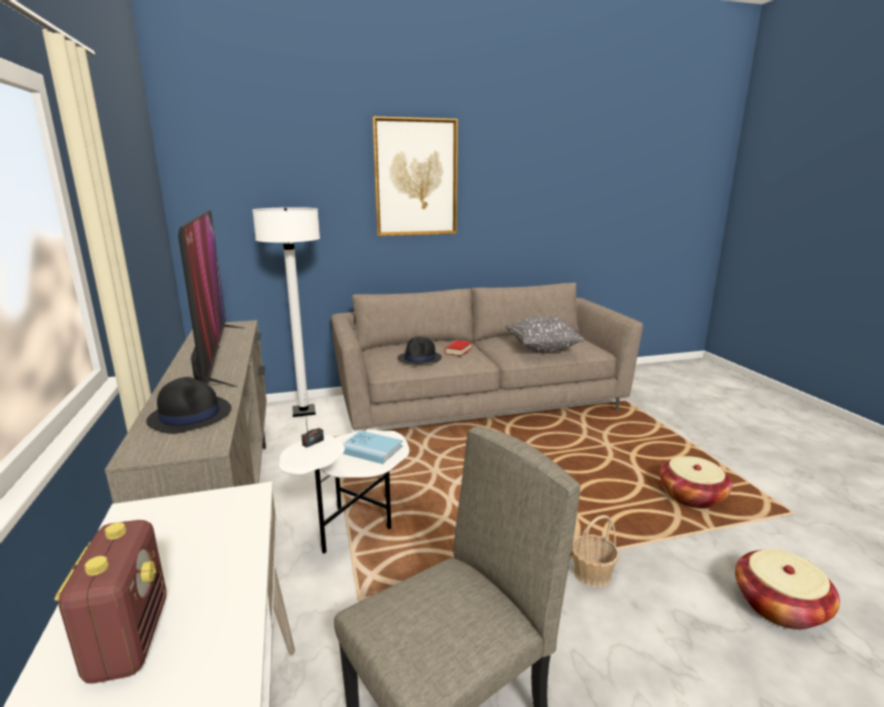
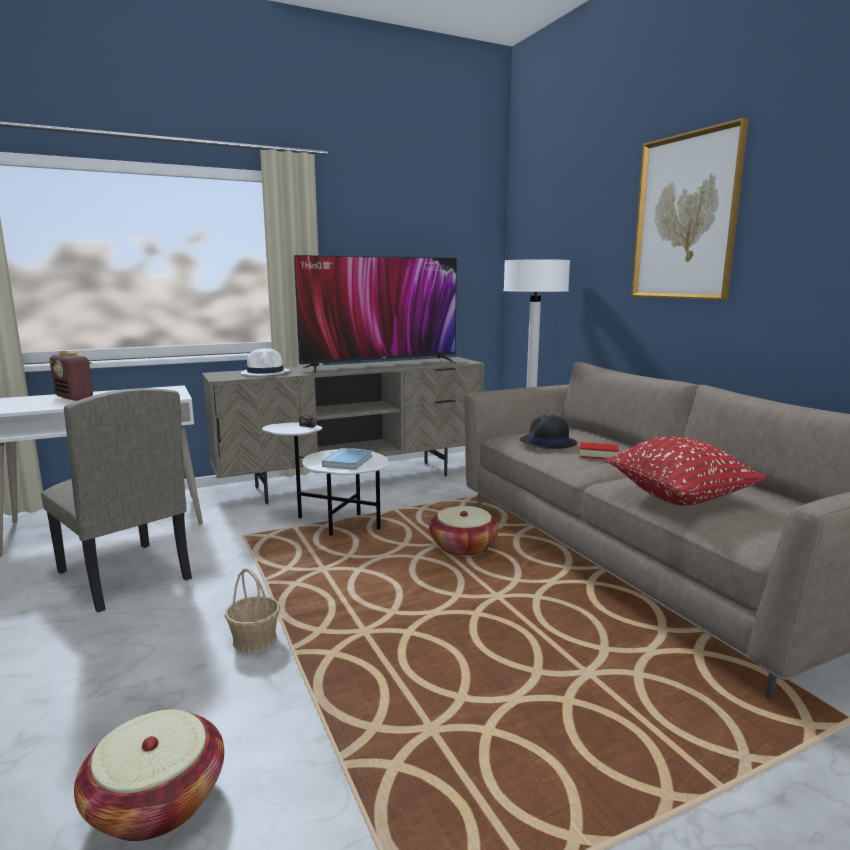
camera: 80 degrees right, 5 degrees down
(129, 638) = (74, 398): radio -> radio turned 60 degrees clockwise
(190, 415) = (266, 373): black hat -> white hat
(542, 349) = (678, 497): grey pillow -> red pillow
(691, 496) = (444, 760): basket -> basket (463, 547)

